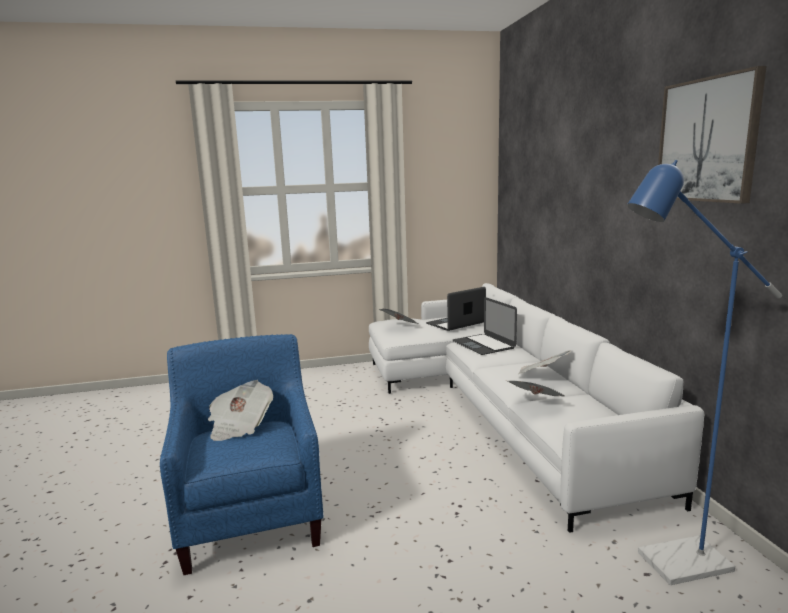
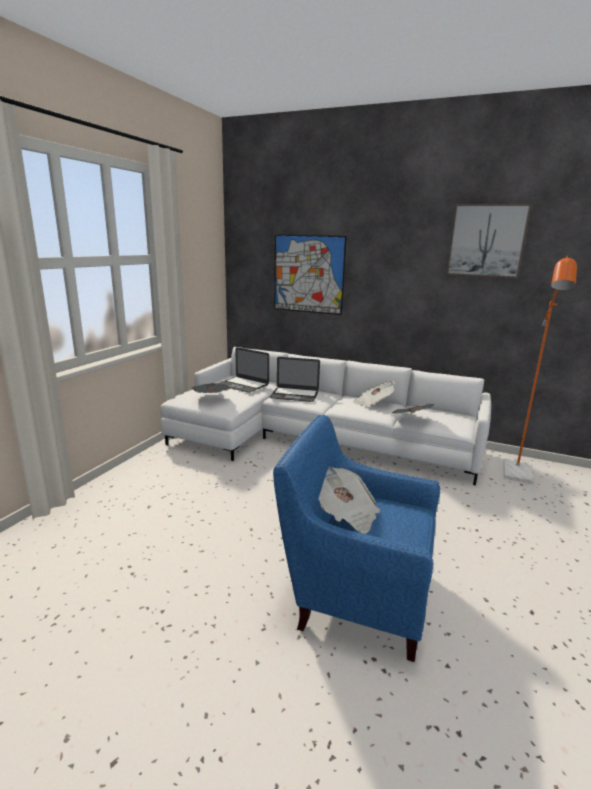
camera: 55 degrees left, 5 degrees up
(455, 323) = (243, 384): laptop -> laptop turned 60 degrees counterclockwise
(545, 200) = (308, 274): none -> picture
(671, 564) = (517, 476): blue floor lamp -> orange floor lamp

